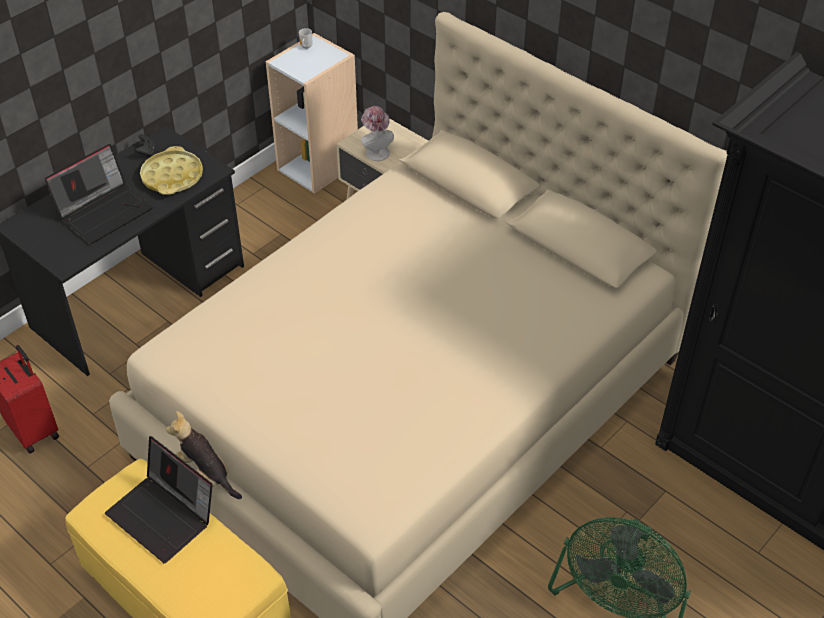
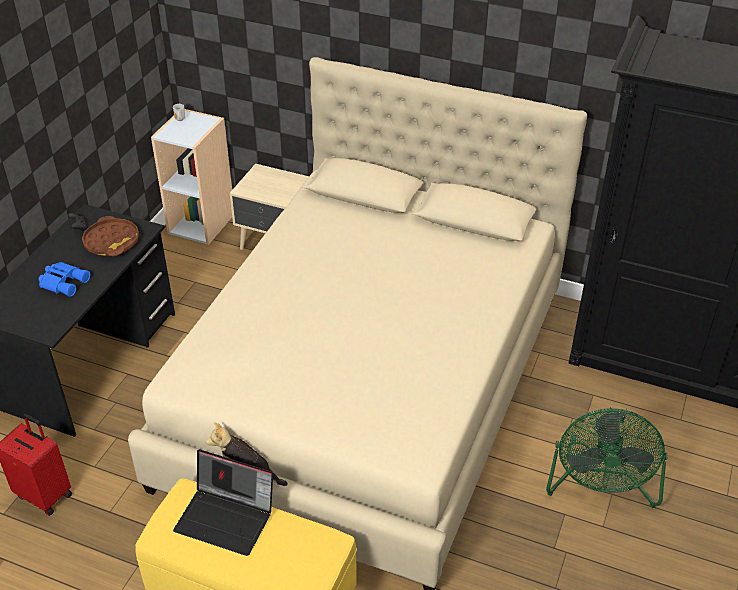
camera: 20 degrees left, 5 degrees down
(105, 211) = (64, 282): laptop -> blue binoculars
(172, 176) = (112, 241): yellow tray -> brown tray
(376, 151) = (265, 191): hat -> none

